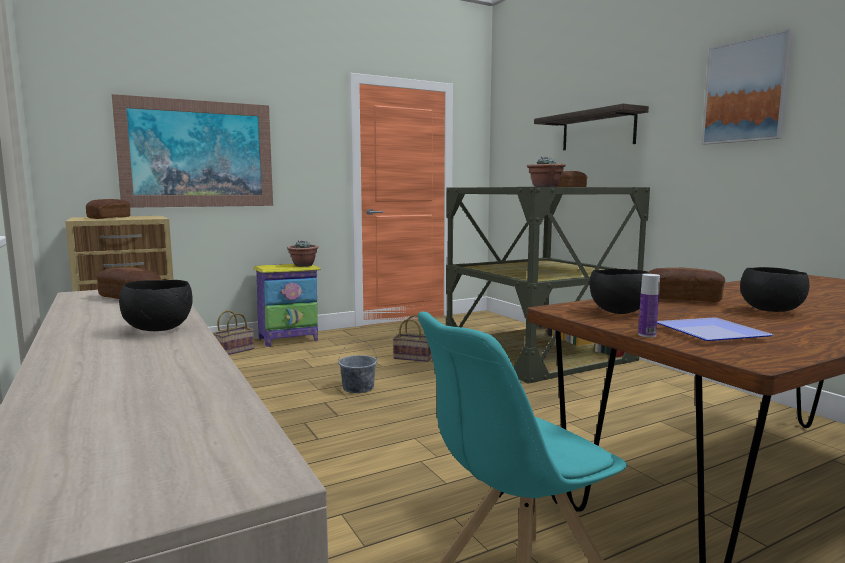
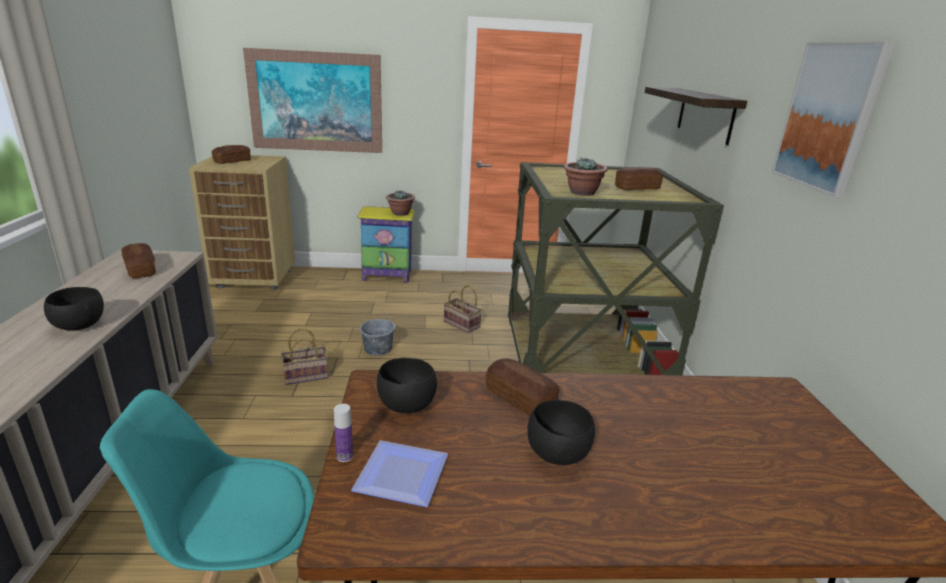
camera: 25 degrees right, 15 degrees up
(234, 350) = (336, 278): basket -> basket (307, 375)

